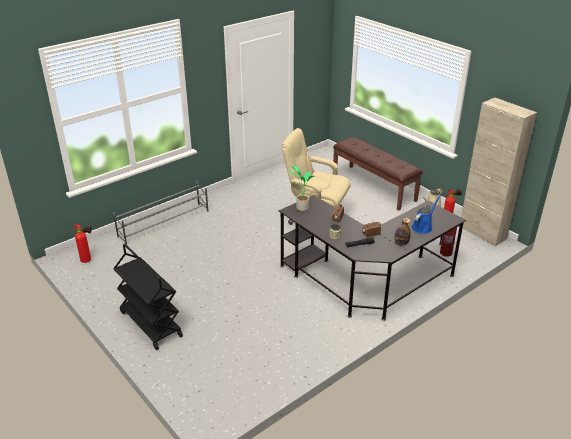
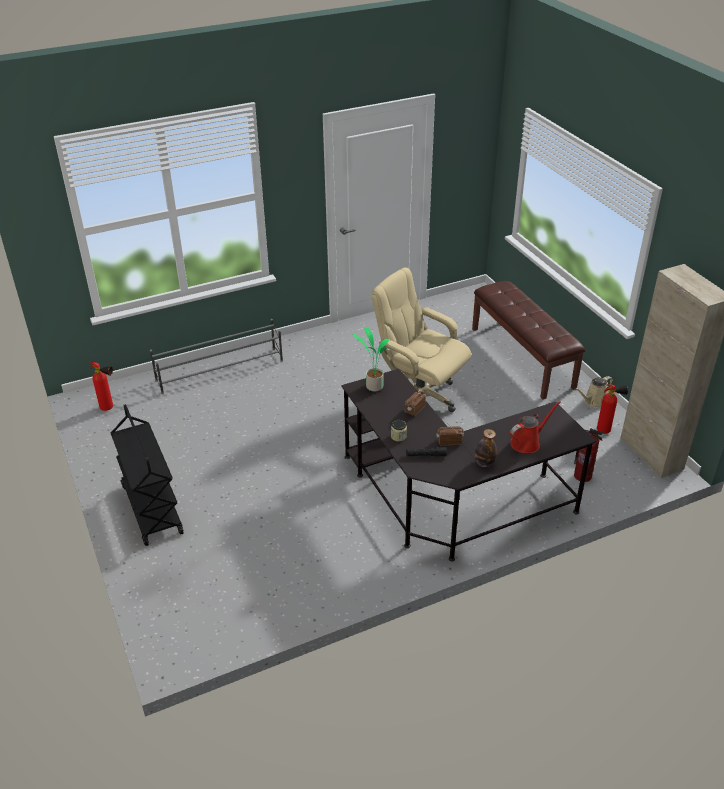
camera: 15 degrees right, 5 degrees up
(423, 227) = (527, 442): blue watering can -> red watering can

